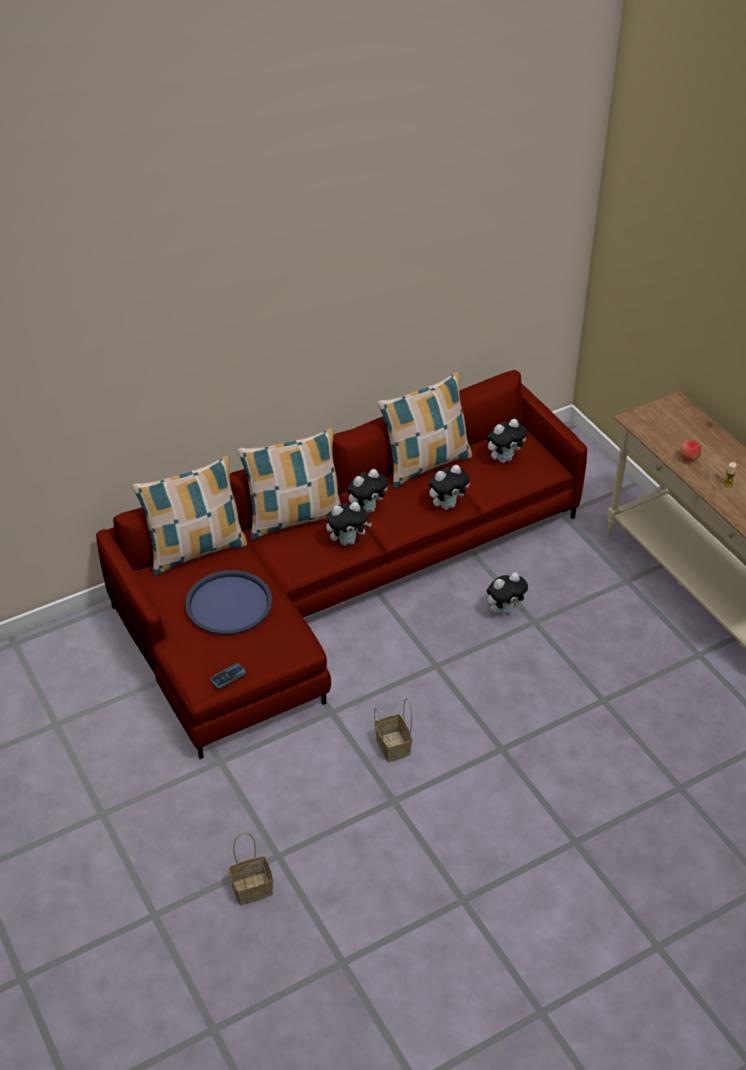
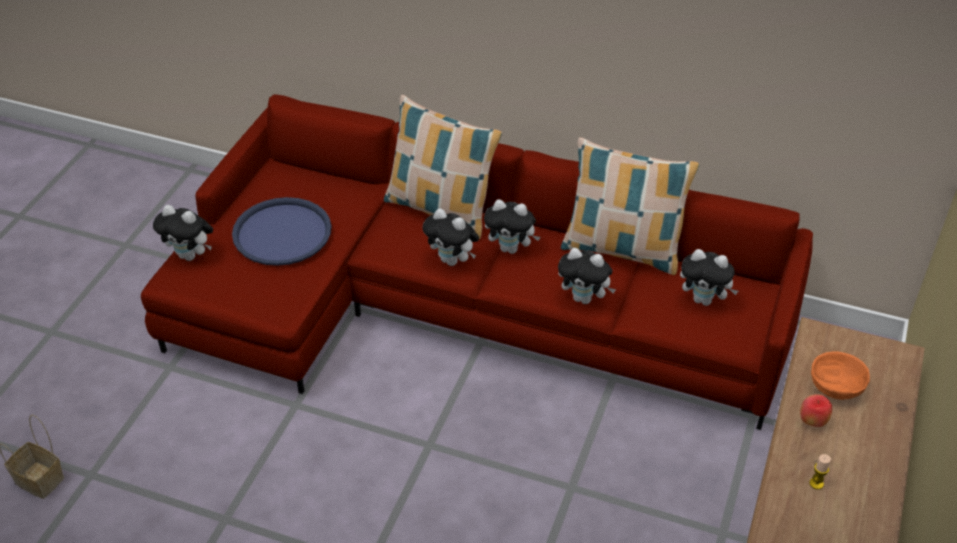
camera: 50 degrees right, 0 degrees up
(195, 550) = (331, 177): pillow -> none
(228, 676) = (193, 285): phone -> none
(391, 745) = (293, 474): basket -> none
(504, 610) = (561, 452): plush toy -> plush toy (190, 255)
(675, 437) = (836, 387): none -> orange bowl

